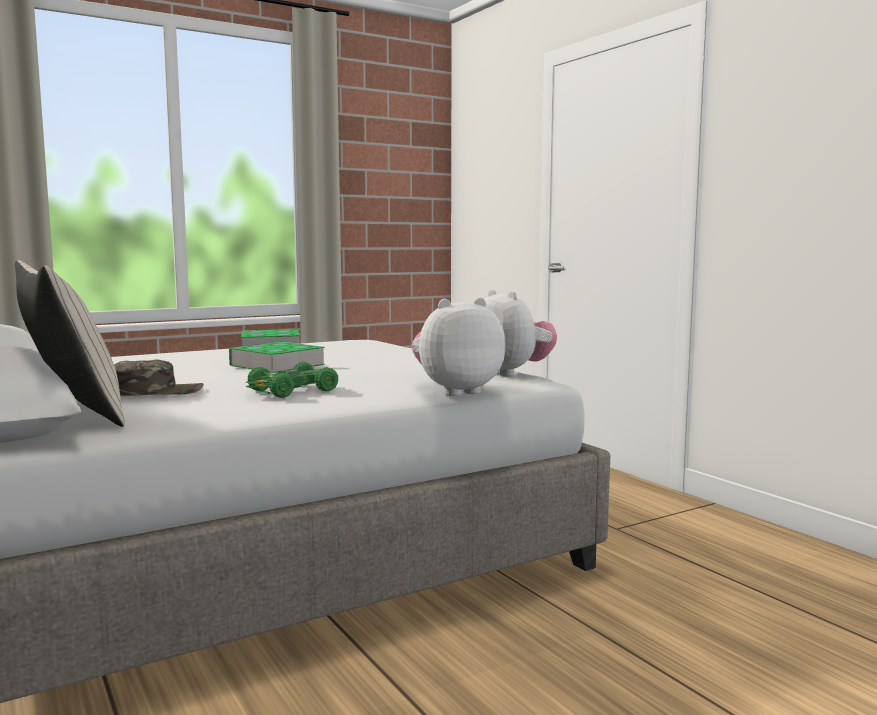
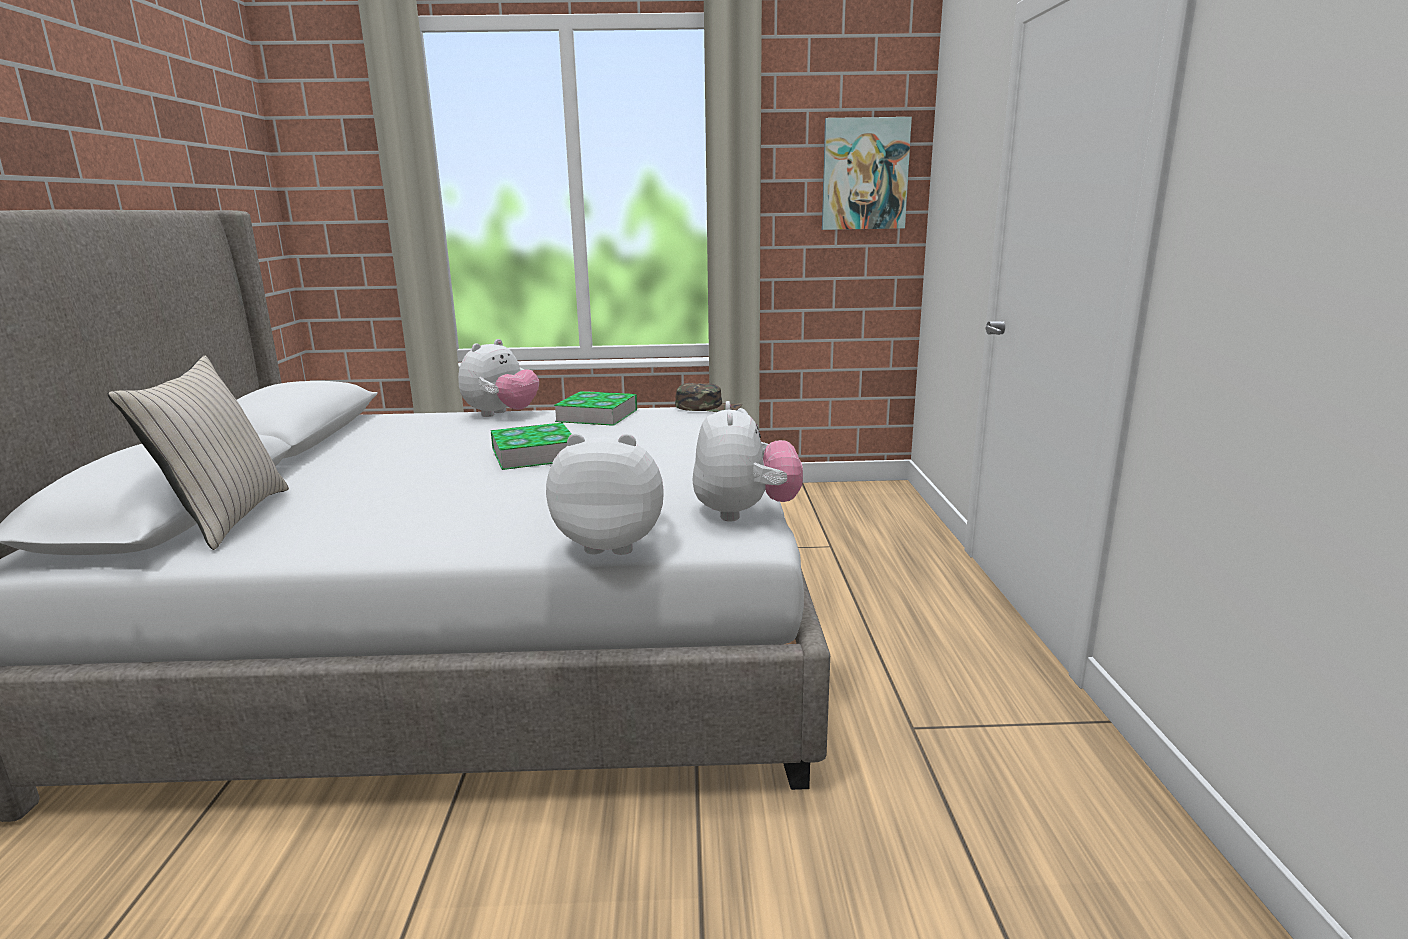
camera: 30 degrees right, 10 degrees up
(156, 391) = (351, 488): green cap -> green cap (708, 407)
(176, 353) = (501, 415): none -> plush toy
(292, 391) = (453, 511): green toy car -> none
(408, 168) = (864, 174): none -> picture

